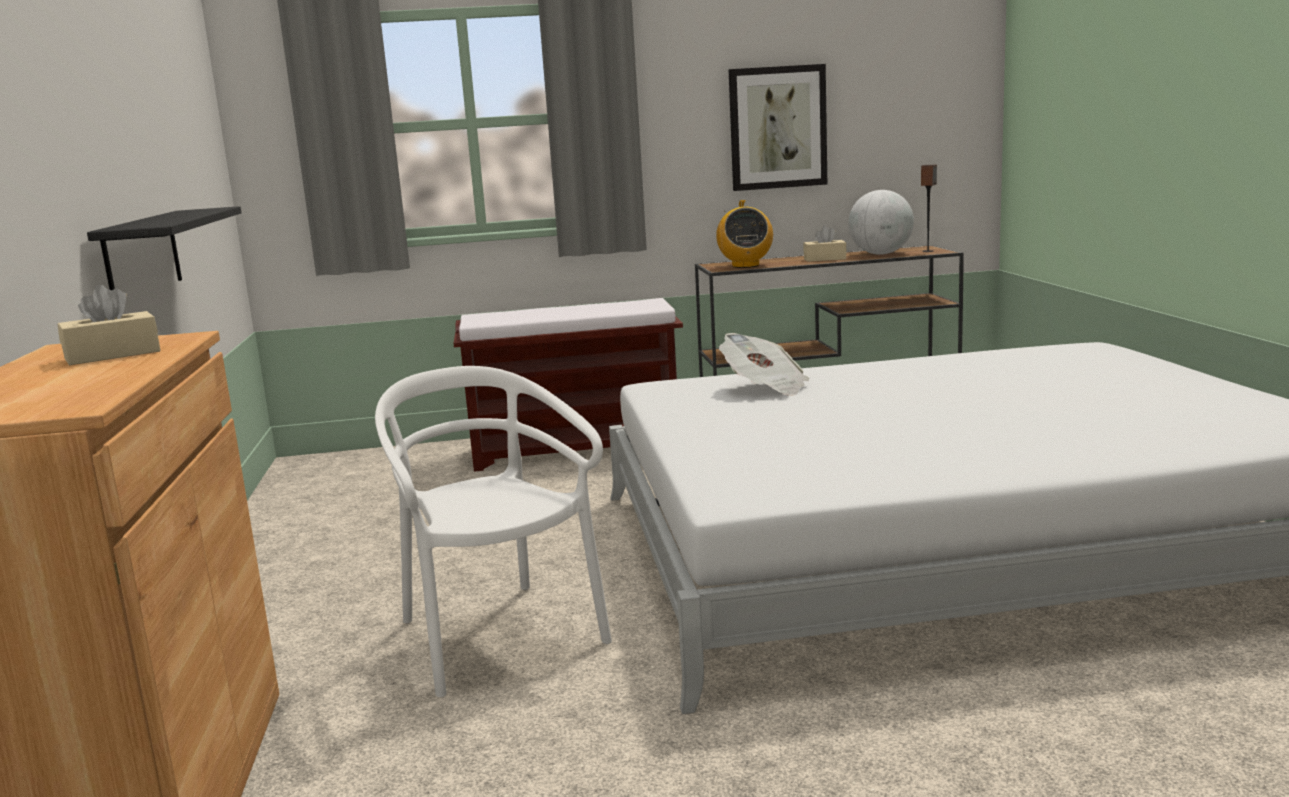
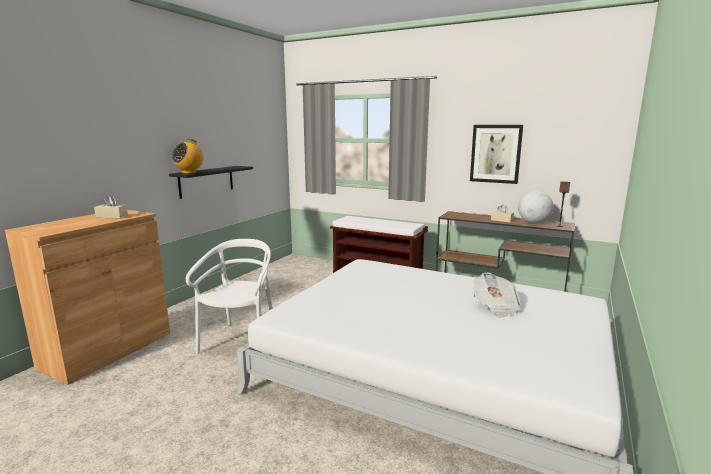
camera: 35 degrees right, 0 degrees up
(745, 266) = (461, 216): radio -> radio (189, 172)
(765, 387) = (392, 275): newspaper -> newspaper (495, 307)

